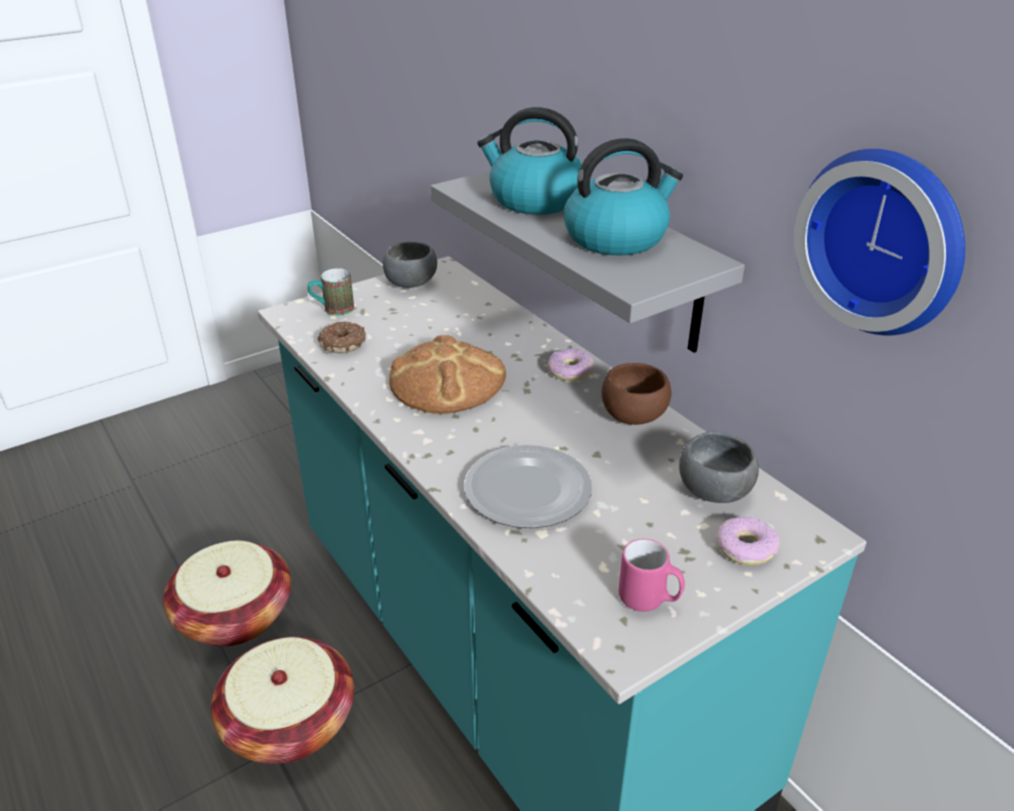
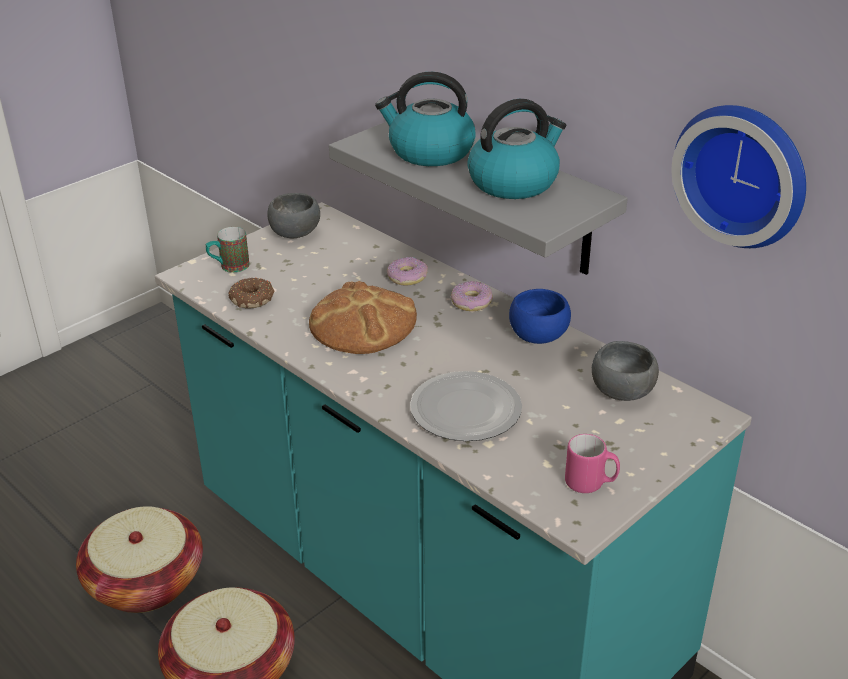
camera: 10 degrees left, 0 degrees up
(634, 415) = (539, 335): brown bowl -> blue bowl
(745, 548) = (657, 434): donut -> donut (407, 277)

